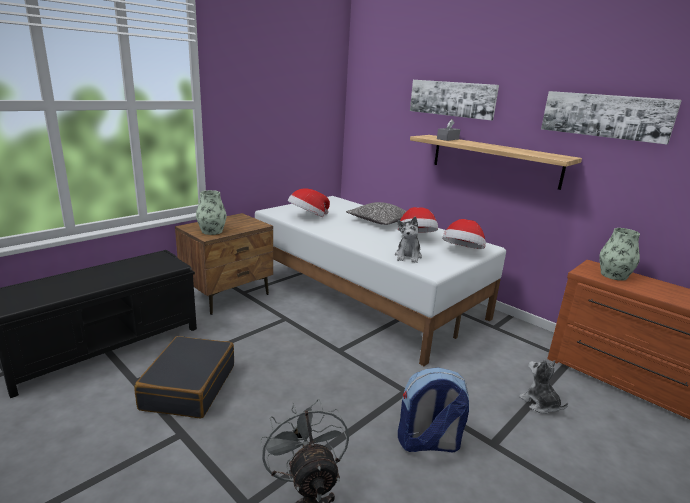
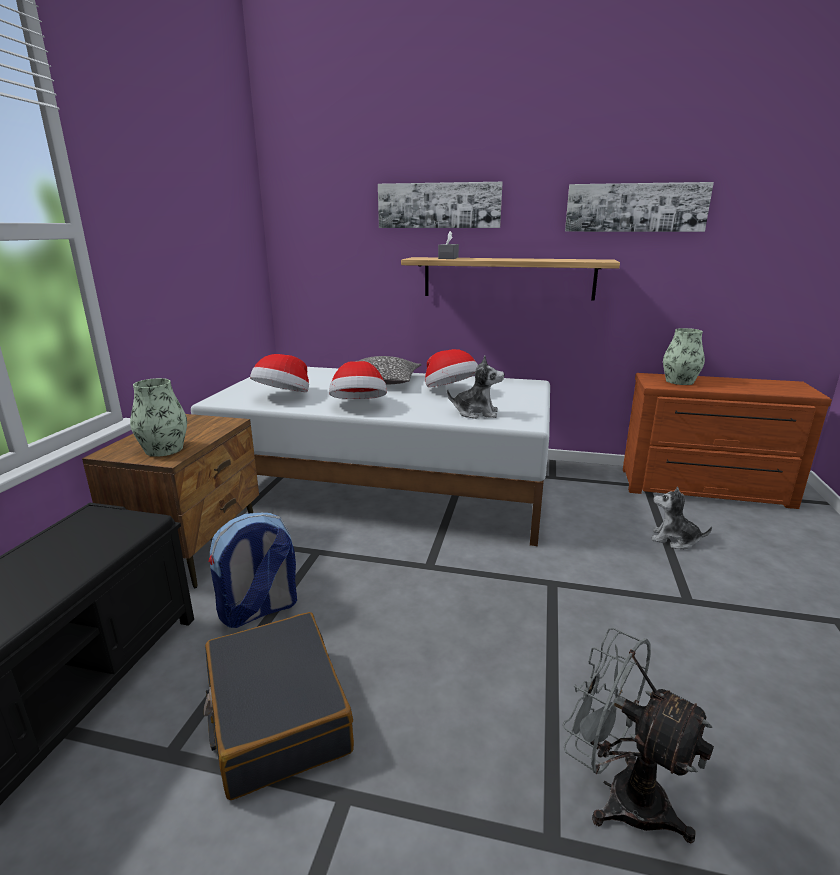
camera: 30 degrees left, 0 degrees up
(408, 256) = (476, 413): plush toy -> plush toy turned 60 degrees counterclockwise
(428, 443) = (638, 632): backpack -> backpack (259, 610)
(462, 252) = (519, 394): hat -> hat (359, 406)

